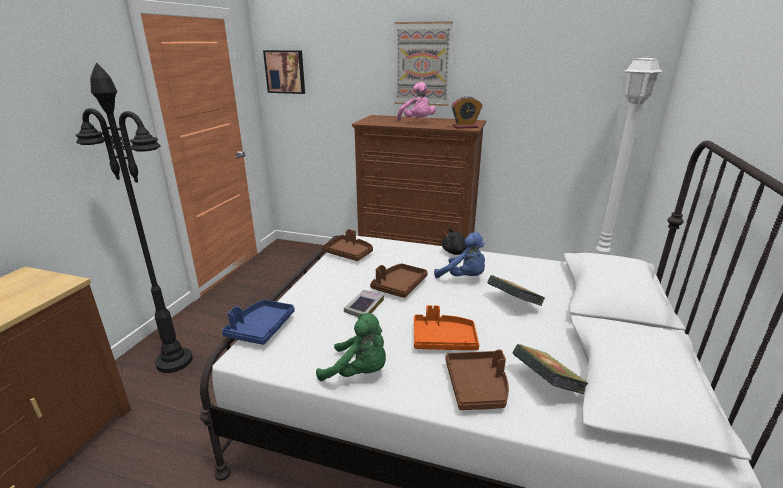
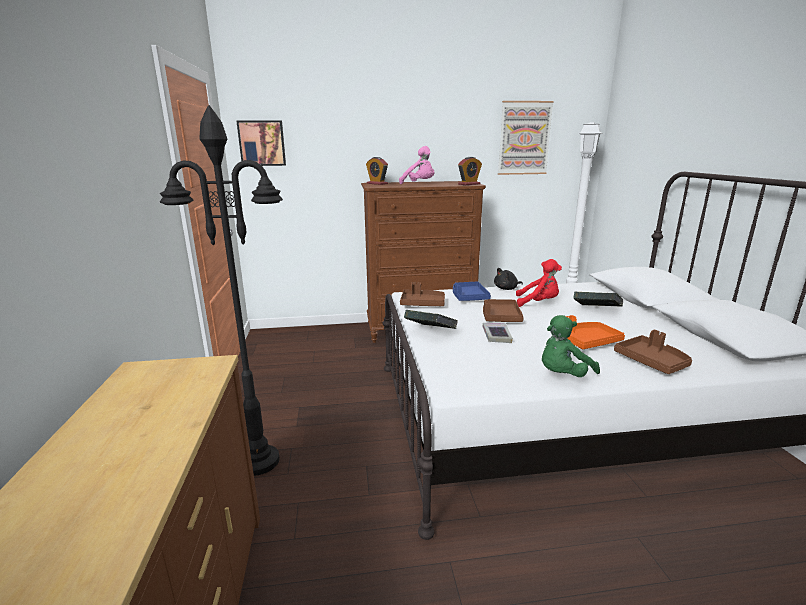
camera: 25 degrees left, 5 degrees down
(260, 328) = (438, 368): blue tray -> blue tray (468, 297)
(358, 372) = (563, 375): green plush toy -> green plush toy turned 150 degrees clockwise
(379, 118) = (377, 183): none -> alarm clock
(422, 64) = (410, 132): picture -> picture (524, 138)
(463, 277) = (538, 303): blue plush toy -> red plush toy
(545, 384) = (686, 349): book -> book (430, 333)

